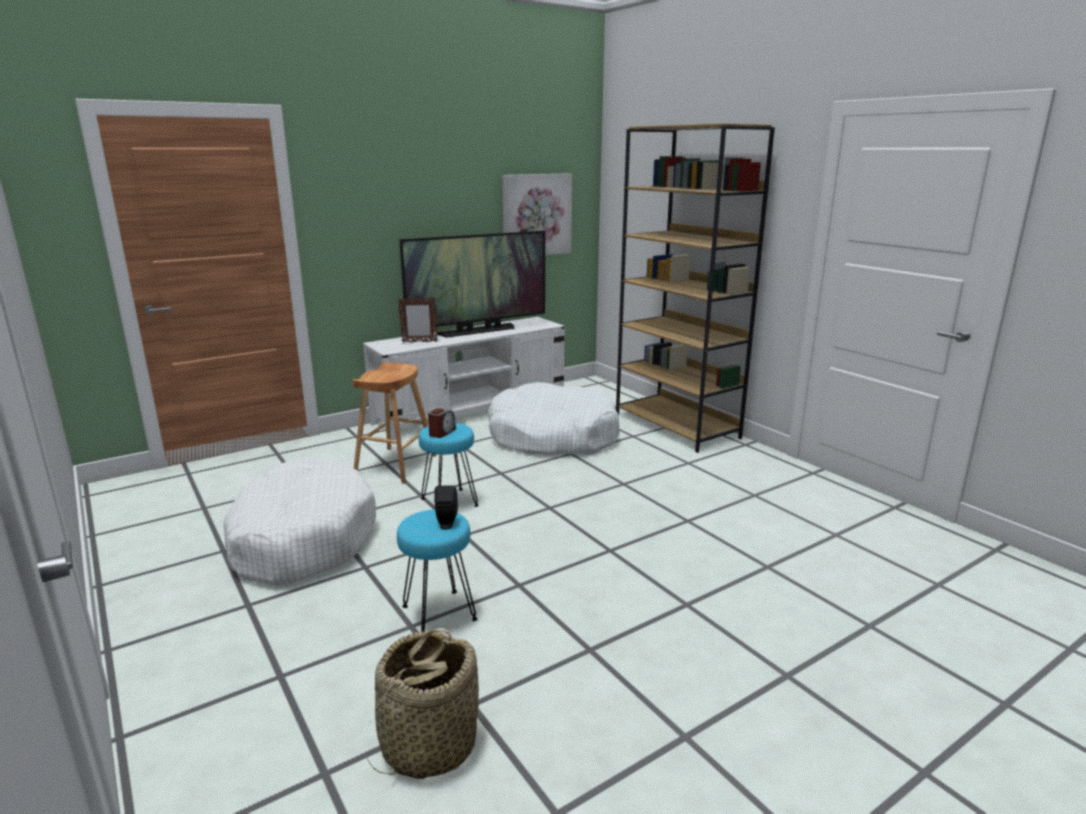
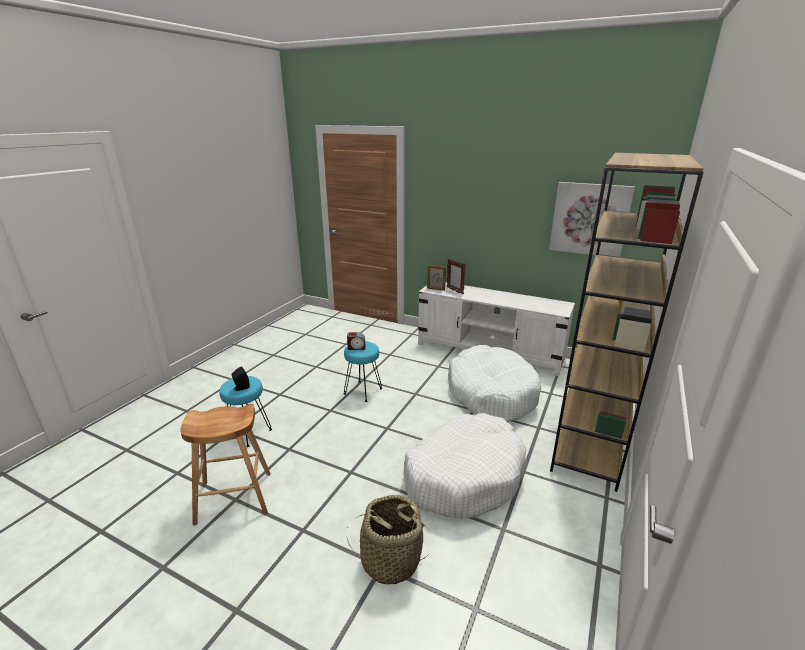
camera: 60 degrees right, 5 degrees up
(301, 538) = (294, 367): white dog bed -> white dog bed (464, 475)
(395, 347) = (436, 289): none -> picture frame
(396, 465) = (390, 358): brown stool -> brown stool (234, 497)
(428, 744) = (146, 470): basket -> basket (390, 560)
(478, 331) = (504, 297): television -> none

